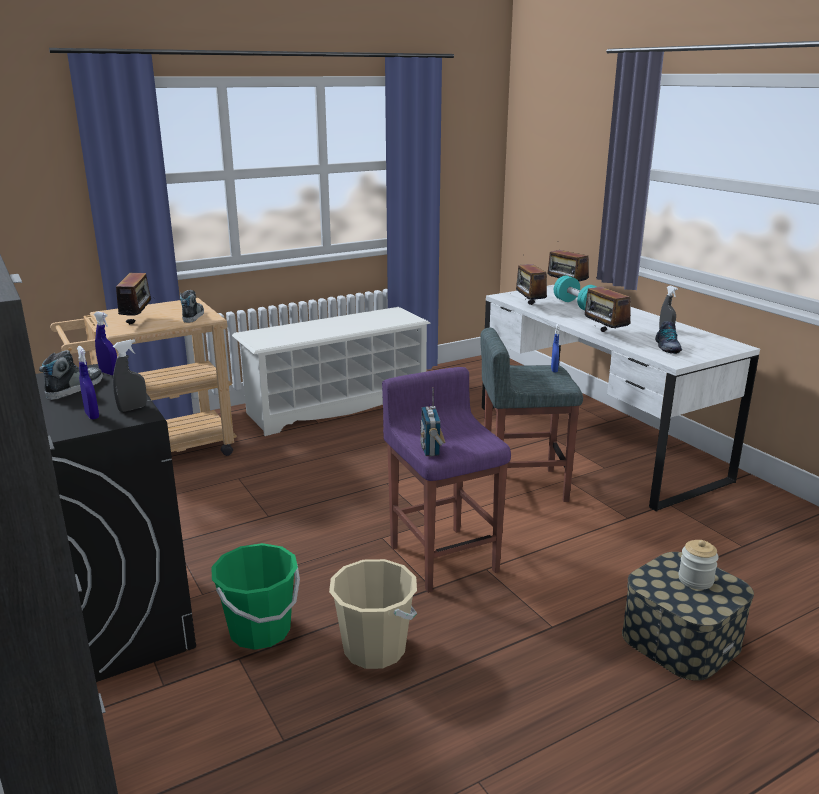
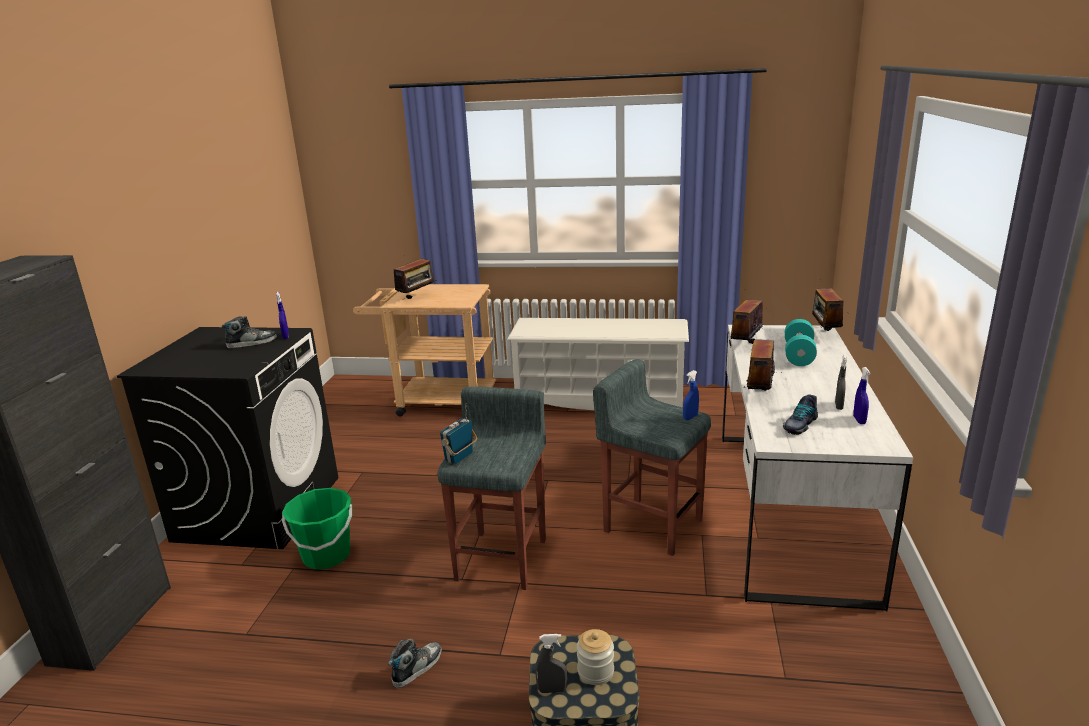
camera: 40 degrees right, 0 degrees up
(92, 415) = (222, 365): blue spray bottle -> blue spray bottle (859, 420)
(132, 408) = (247, 366): grey spray bottle -> grey spray bottle (552, 690)
(193, 316) = (455, 300): shoe -> shoe (417, 667)
(375, 649) = (367, 604): beige bucket -> none
(443, 557) = (502, 558): purple stool -> grey stool

